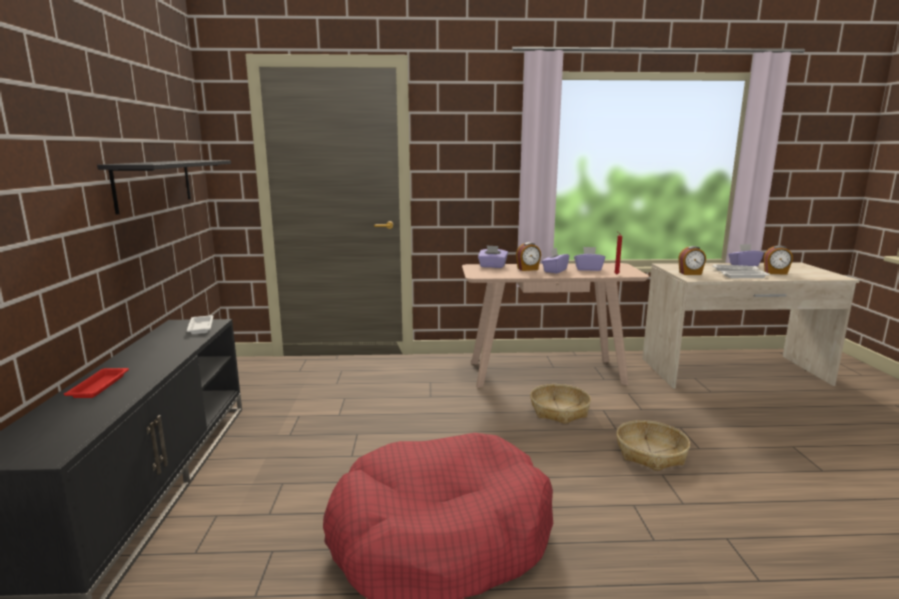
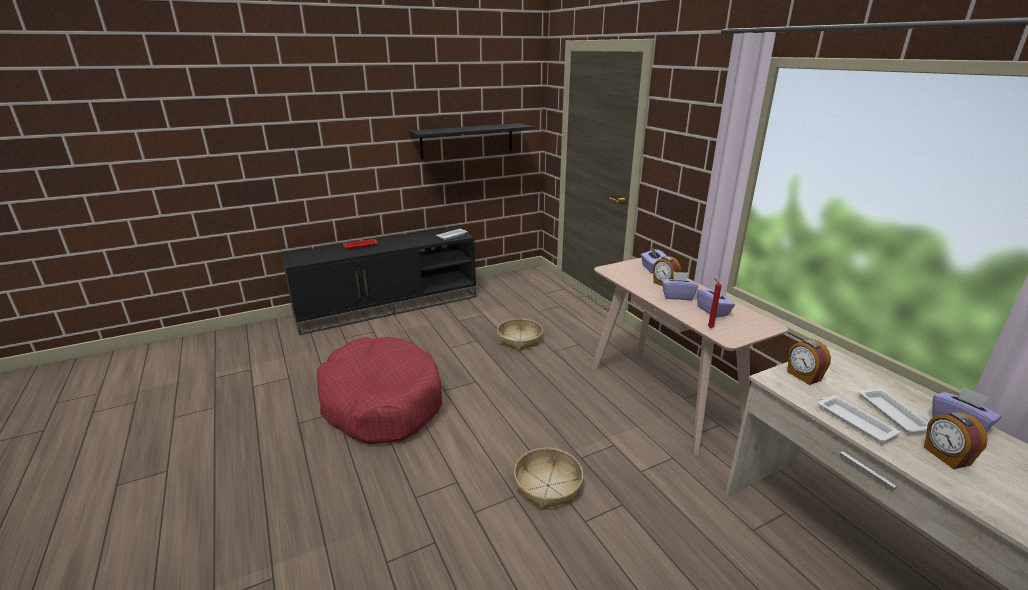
camera: 65 degrees right, 10 degrees up
(559, 411) = (586, 418): basket -> basket (519, 340)

